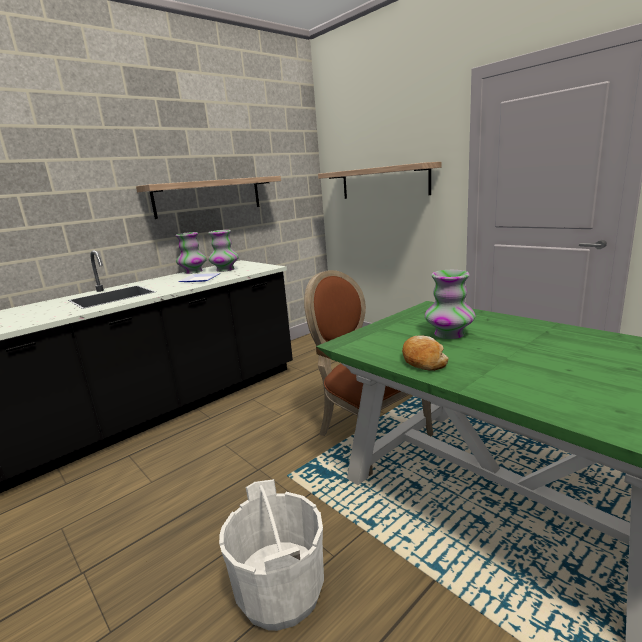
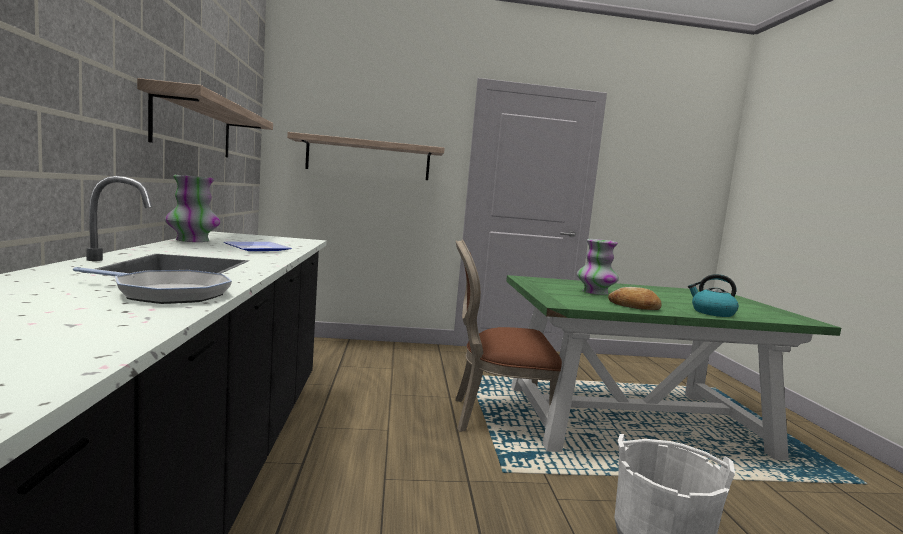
camera: 55 degrees left, 10 degrees down
(42, 317) = (167, 293): none -> frying pan
(225, 270) = (246, 240): vase -> none
(518, 391) = (712, 313): none -> kettle

